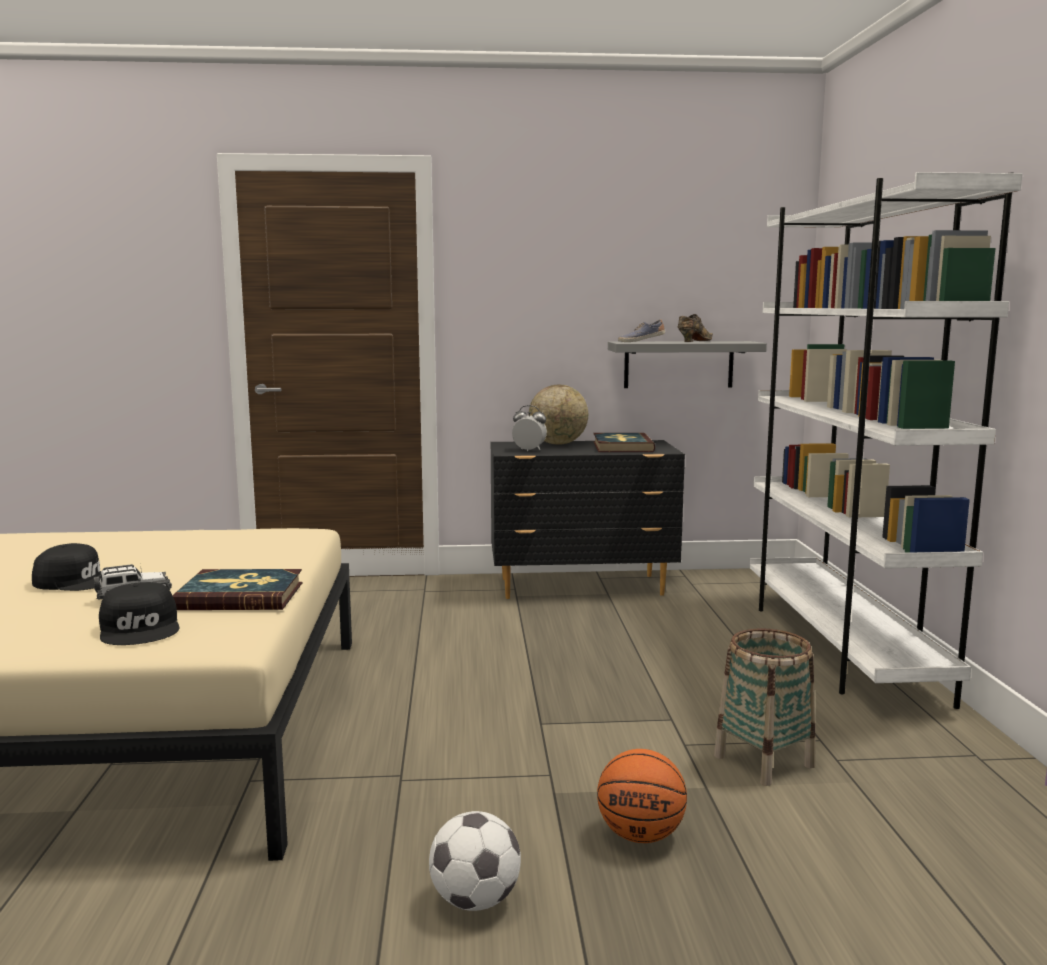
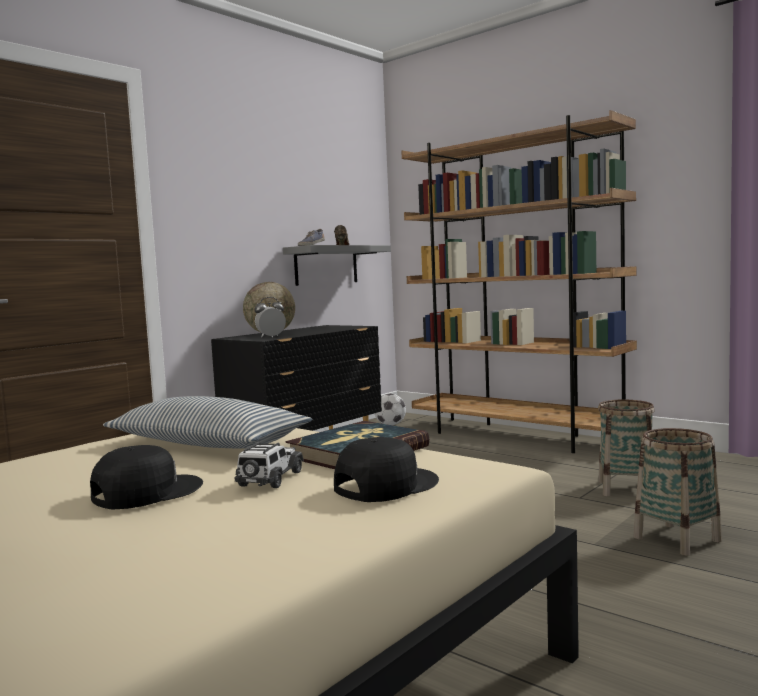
camera: 45 degrees left, 5 degrees down
(141, 628) = (385, 485): black cap -> black cap turned 60 degrees counterclockwise
(221, 555) = (208, 444): none -> pillow
(475, 900) = (711, 604): football -> football (390, 425)
(622, 447) = (322, 329): book -> none
(640, 835) = (677, 539): basketball -> basket
(839, 646) = (517, 436): white bookcase -> brown bookcase

